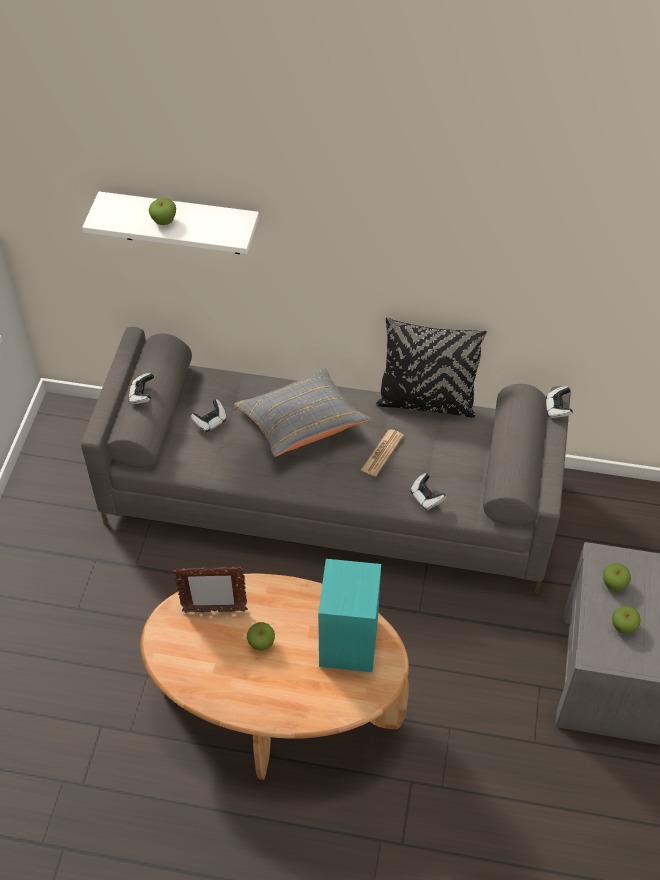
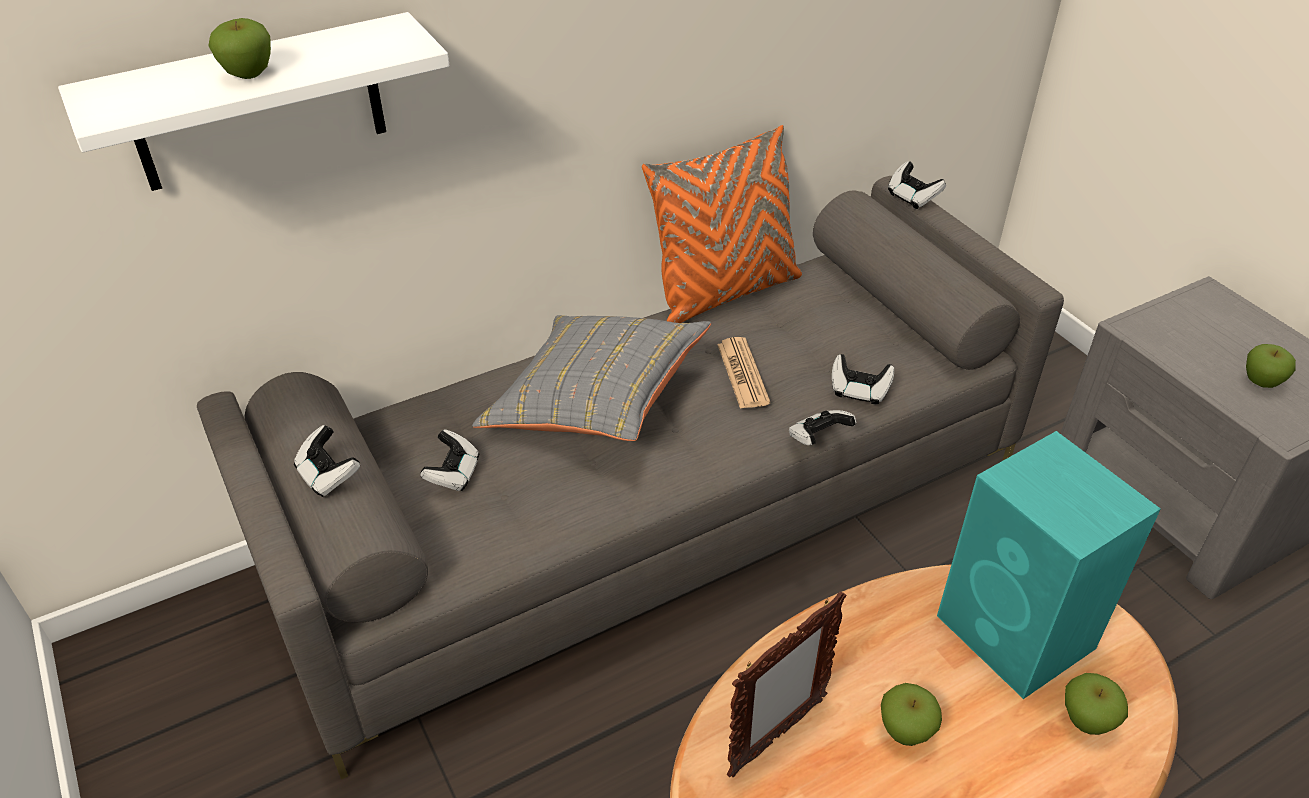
camera: 40 degrees left, 10 degrees down
(379, 508) = (818, 438): none -> game controller
(426, 402) = (724, 292): black pillow -> orange pillow
(614, 584) = (1187, 345): apple -> apple (1086, 720)

